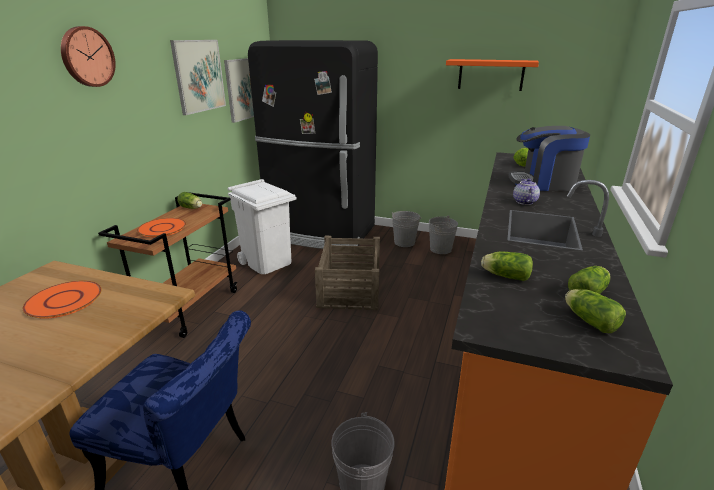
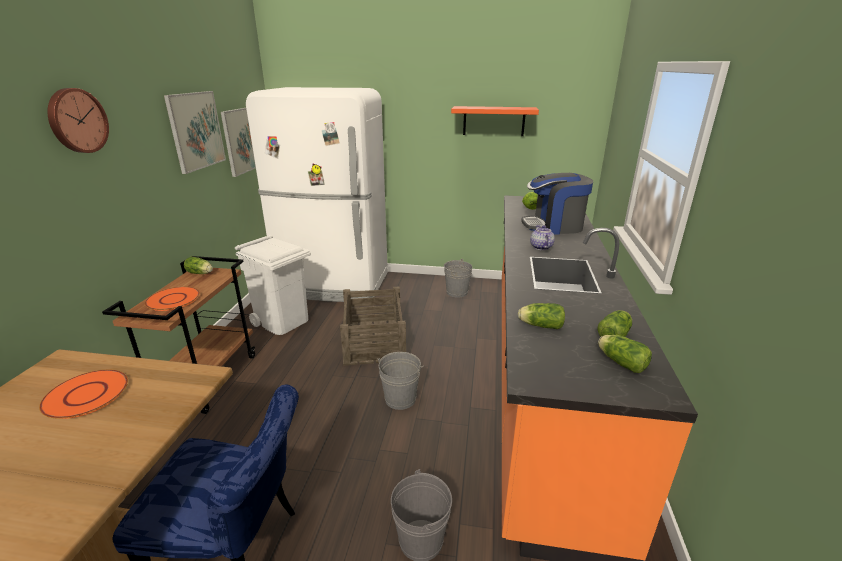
camera: 10 degrees left, 0 degrees up
(320, 232) = (333, 284): black fridge -> white fridge
(404, 242) = (420, 288): grey bucket -> grey bucket (400, 399)

